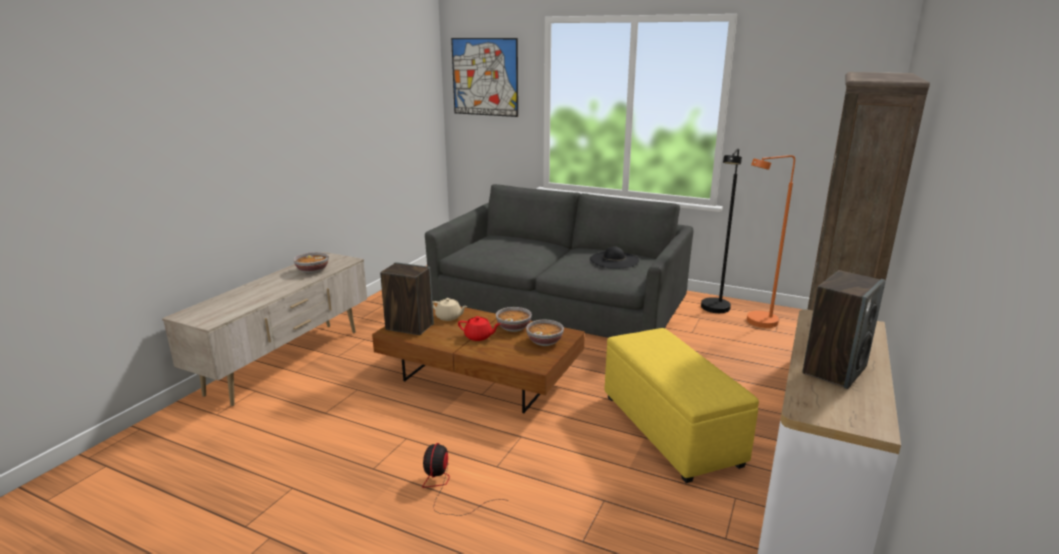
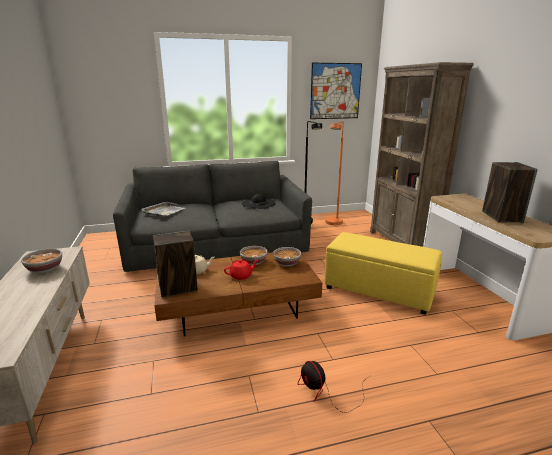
camera: 40 degrees left, 0 degrees up
(485, 77) = (102, 81): picture -> picture (335, 91)
(496, 243) = (163, 211): none -> grey tray

